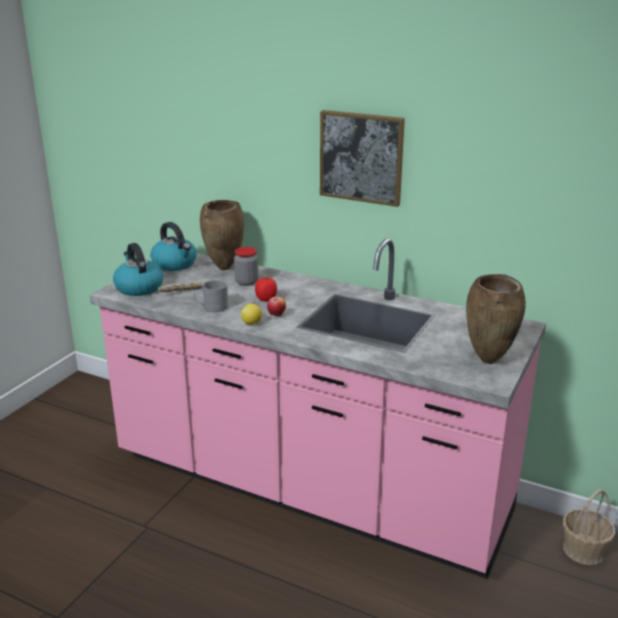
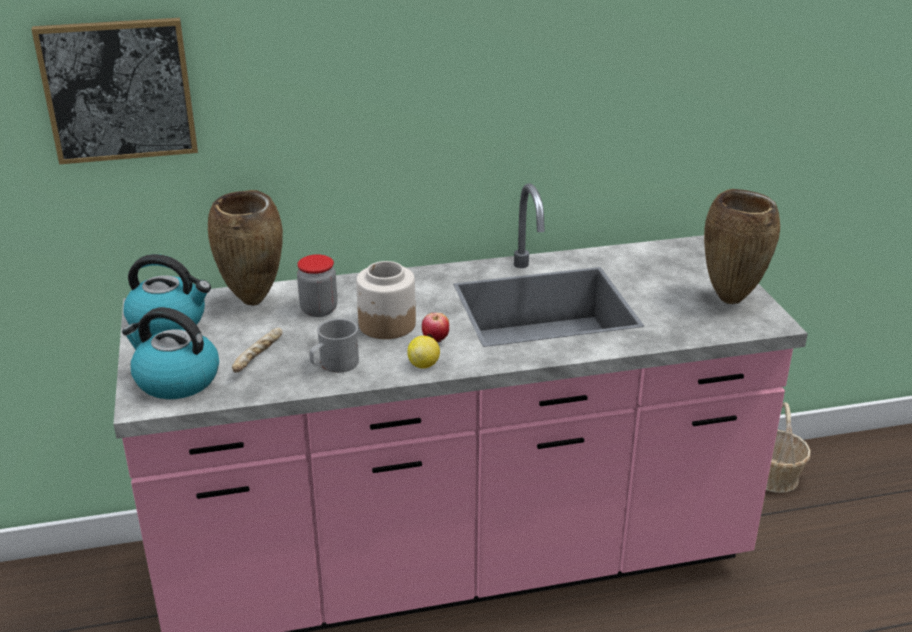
camera: 40 degrees left, 5 degrees up
(266, 299) = (386, 324): tomato -> jar
(361, 157) = (453, 77): picture -> picture (118, 90)

